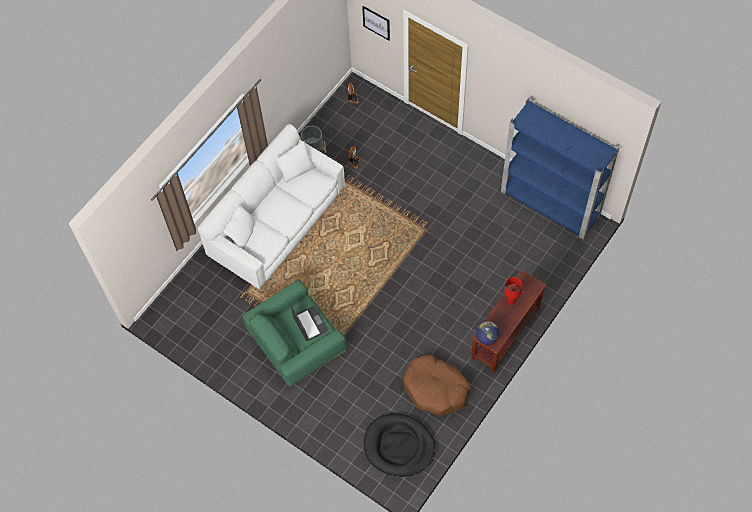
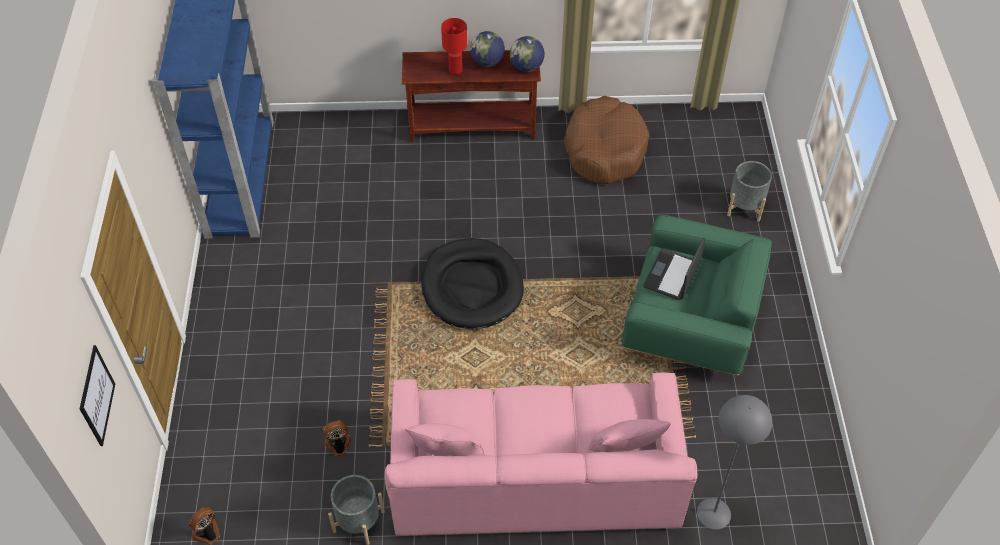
camera: 130 degrees left, 10 degrees down
(203, 276) = (713, 513): none -> grey floor lamp
(277, 223) = (534, 476): white sofa -> pink sofa
(340, 427) = (745, 207): none -> grey planter
(399, 446) = (706, 142): black dog bed -> black dog bed (472, 286)
(506, 321) = (487, 62): none -> globe

